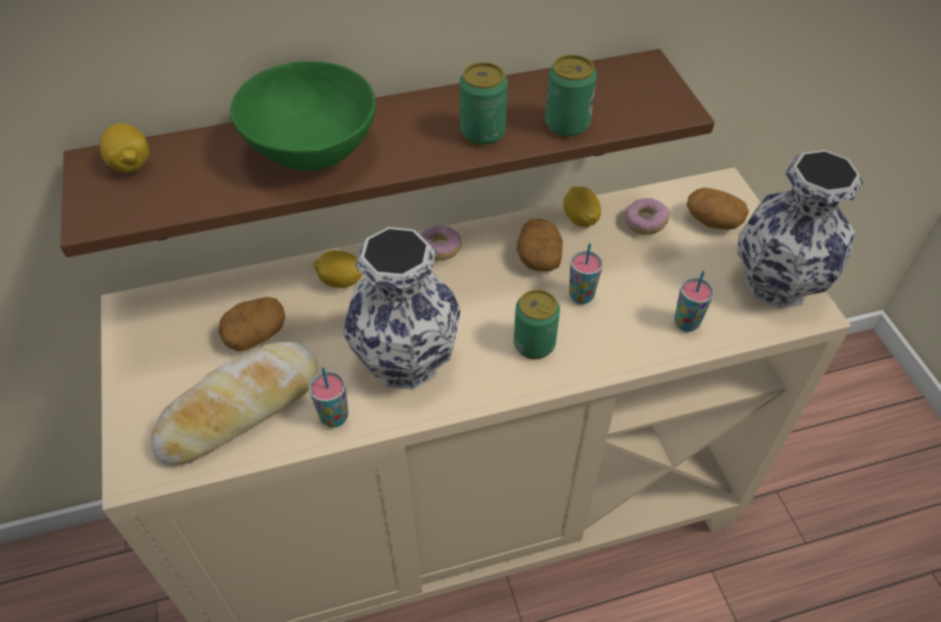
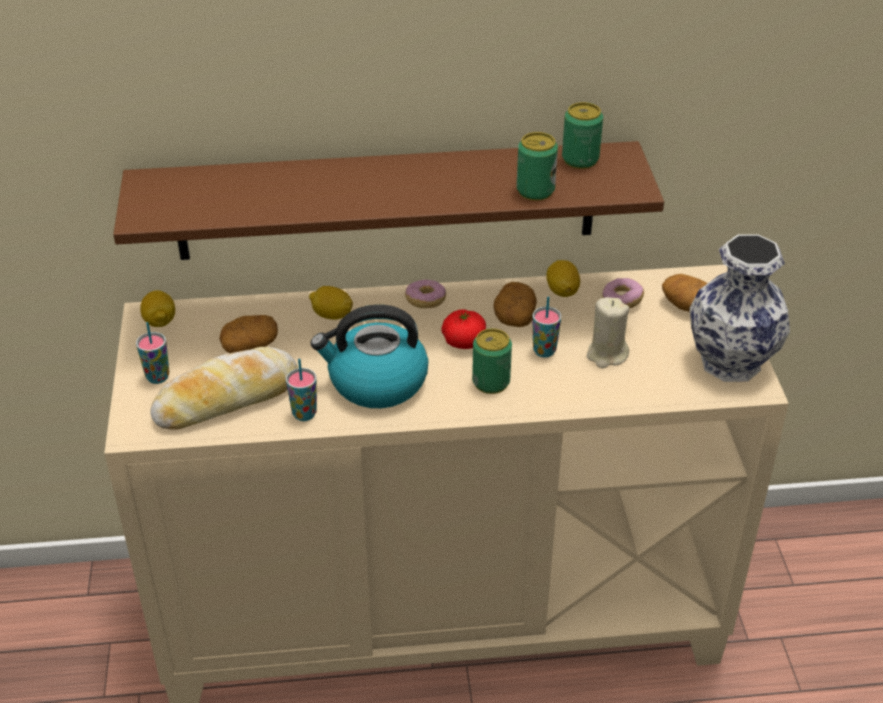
camera: 10 degrees right, 10 degrees down
(131, 165) = (174, 185): lemon -> lemon (160, 321)
(312, 149) = (319, 188): green bowl -> none
(407, 362) = (376, 382): vase -> kettle
(482, 132) = (462, 189): can -> can (580, 159)
(492, 295) = (464, 341): none -> tomato
(647, 292) = (606, 355): none -> beige candle
(686, 323) = (634, 383): cup -> cup (157, 377)

